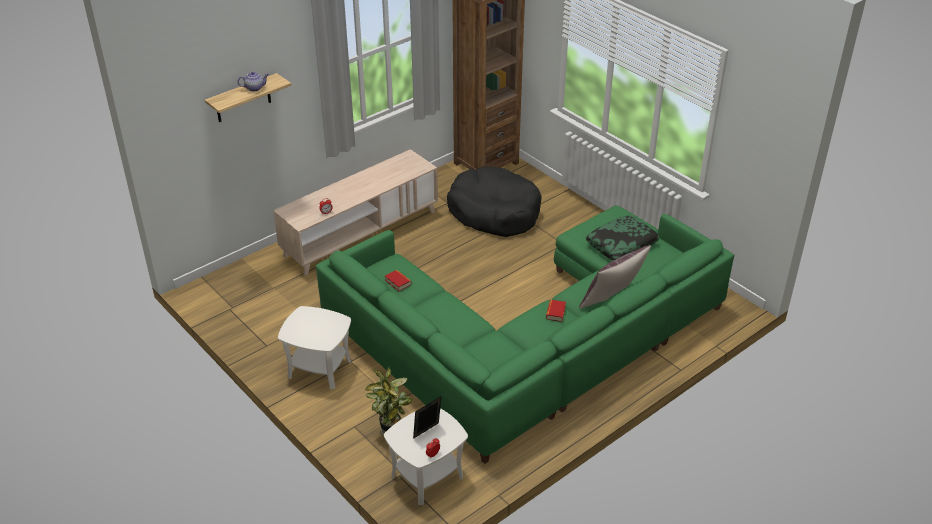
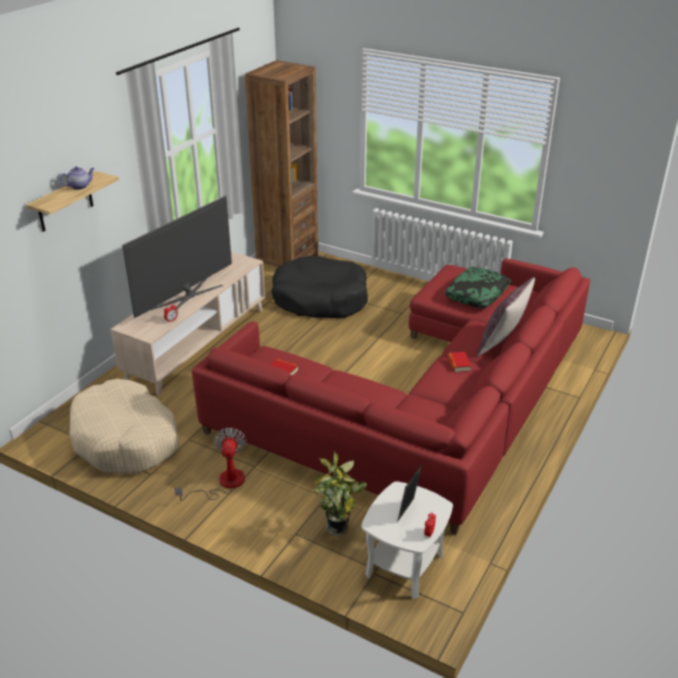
camera: 20 degrees left, 5 degrees down
(261, 310) = (126, 439): none -> beige dog bed
(319, 369) = (223, 483): white side table -> fan
(351, 192) = (187, 297): none -> television
(531, 340) = (426, 403): green sofa -> red sofa

